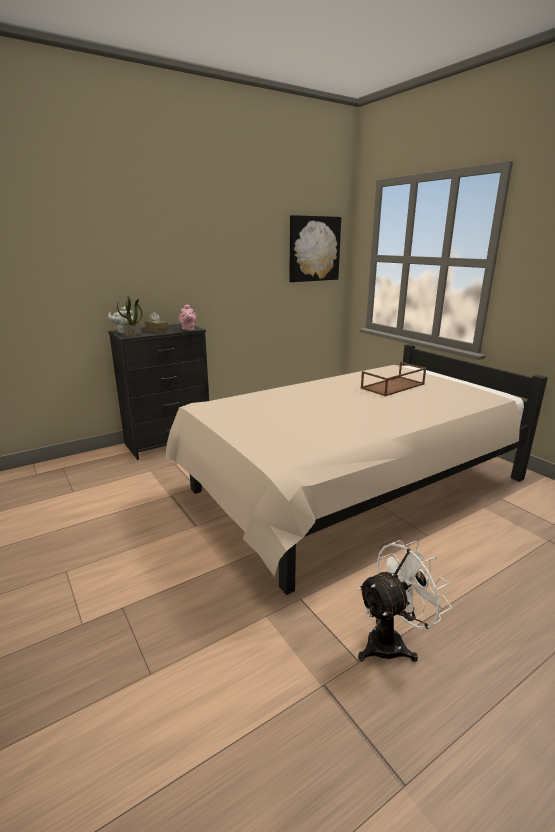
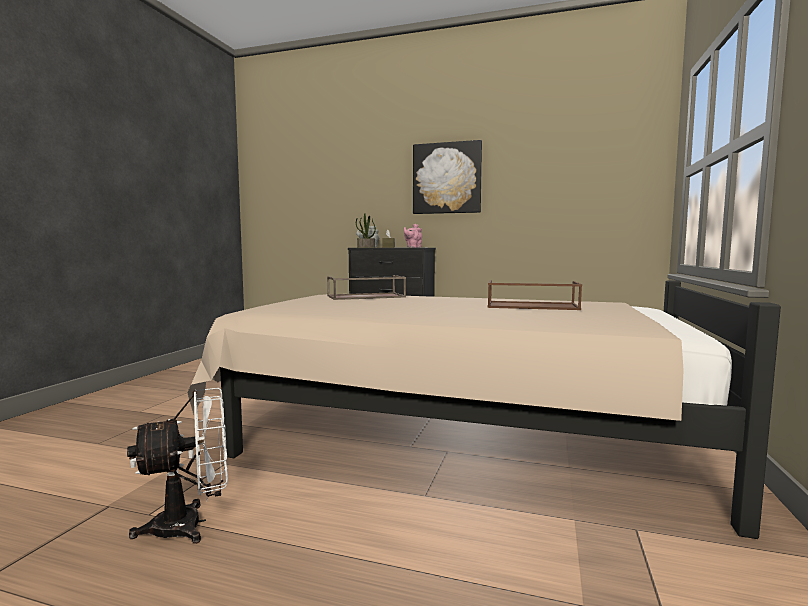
camera: 50 degrees right, 15 degrees down
(261, 404) = (365, 297): none -> brown tray
(314, 249) = (606, 172): picture -> picture (447, 178)
(392, 641) = (191, 524): white fan -> white fan turned 45 degrees counterclockwise

